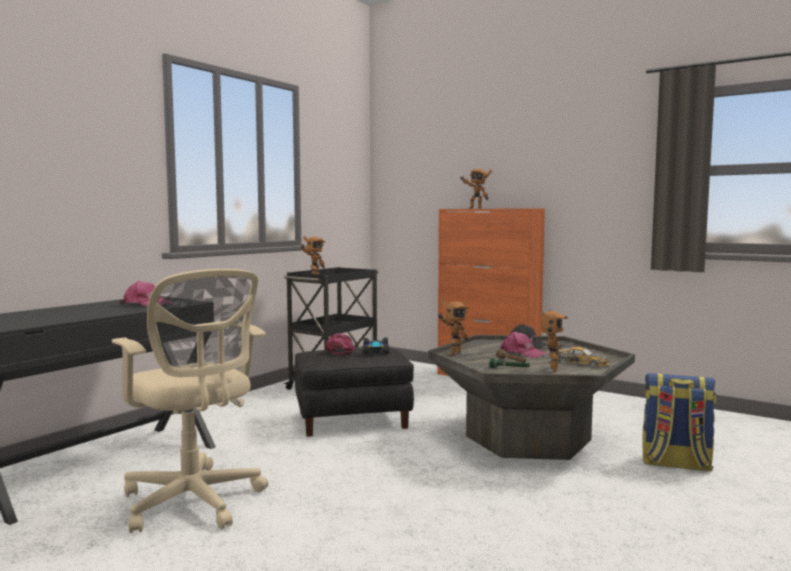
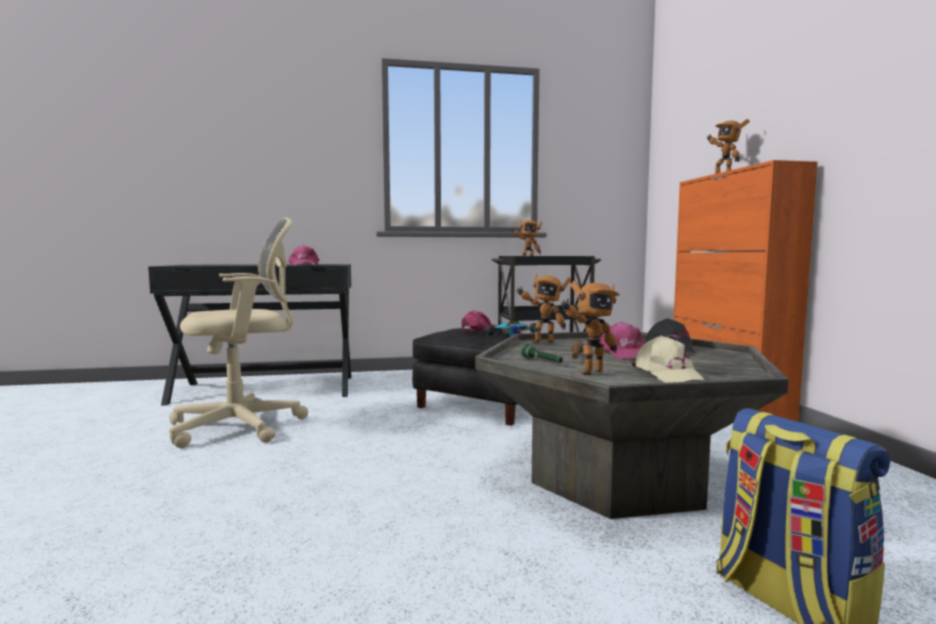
camera: 45 degrees right, 0 degrees up
(194, 503) = (243, 426): beige office chair -> beige office chair turned 120 degrees counterclockwise
(581, 362) = (667, 374): toy car -> beige cap

